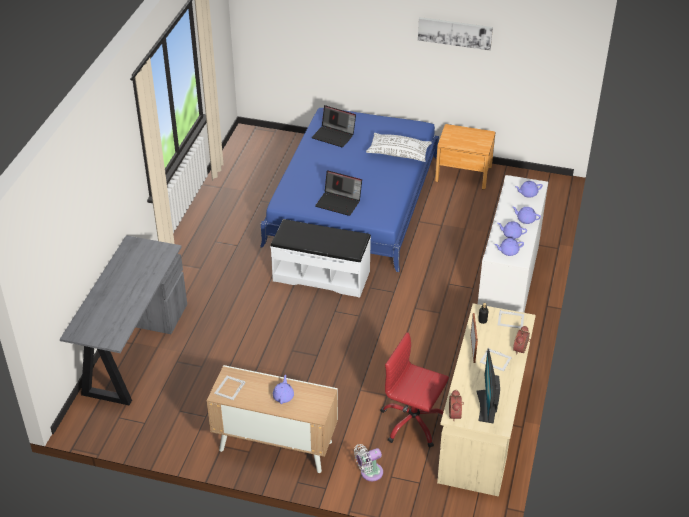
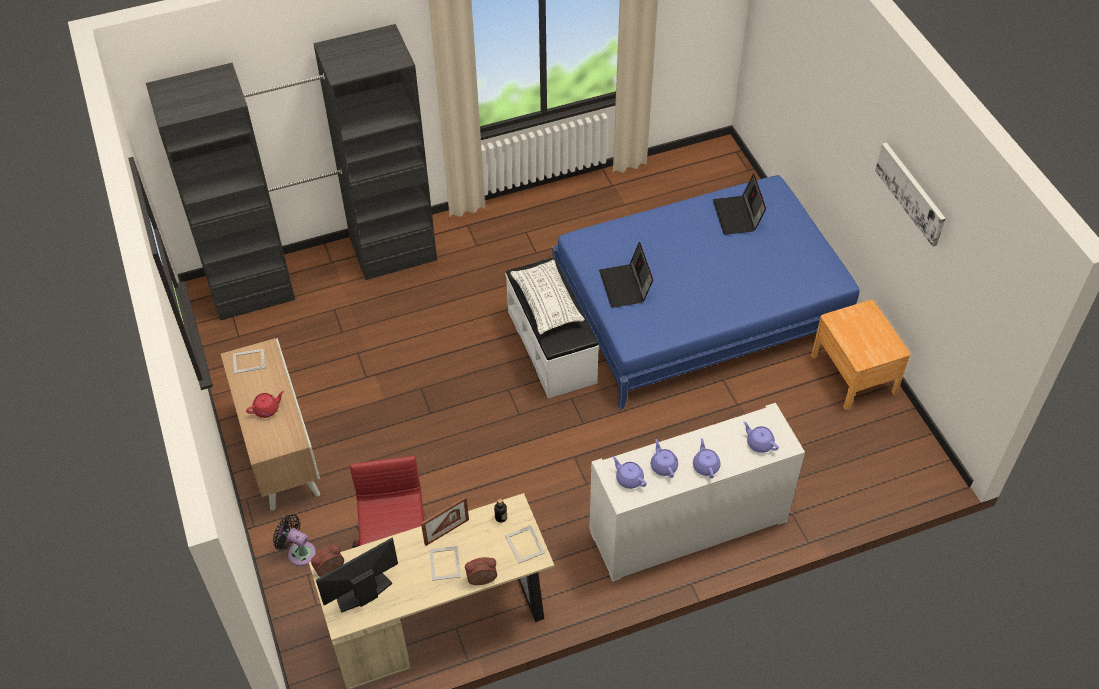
camera: 55 degrees right, 10 degrees up
(133, 349) = (324, 268): grey desk -> black wardrobe
(283, 396) = (267, 409): purple teapot -> red teapot
(369, 473) = (299, 552): white fan -> black fan
(398, 153) = (765, 288): white pillow -> white pillow (547, 303)

